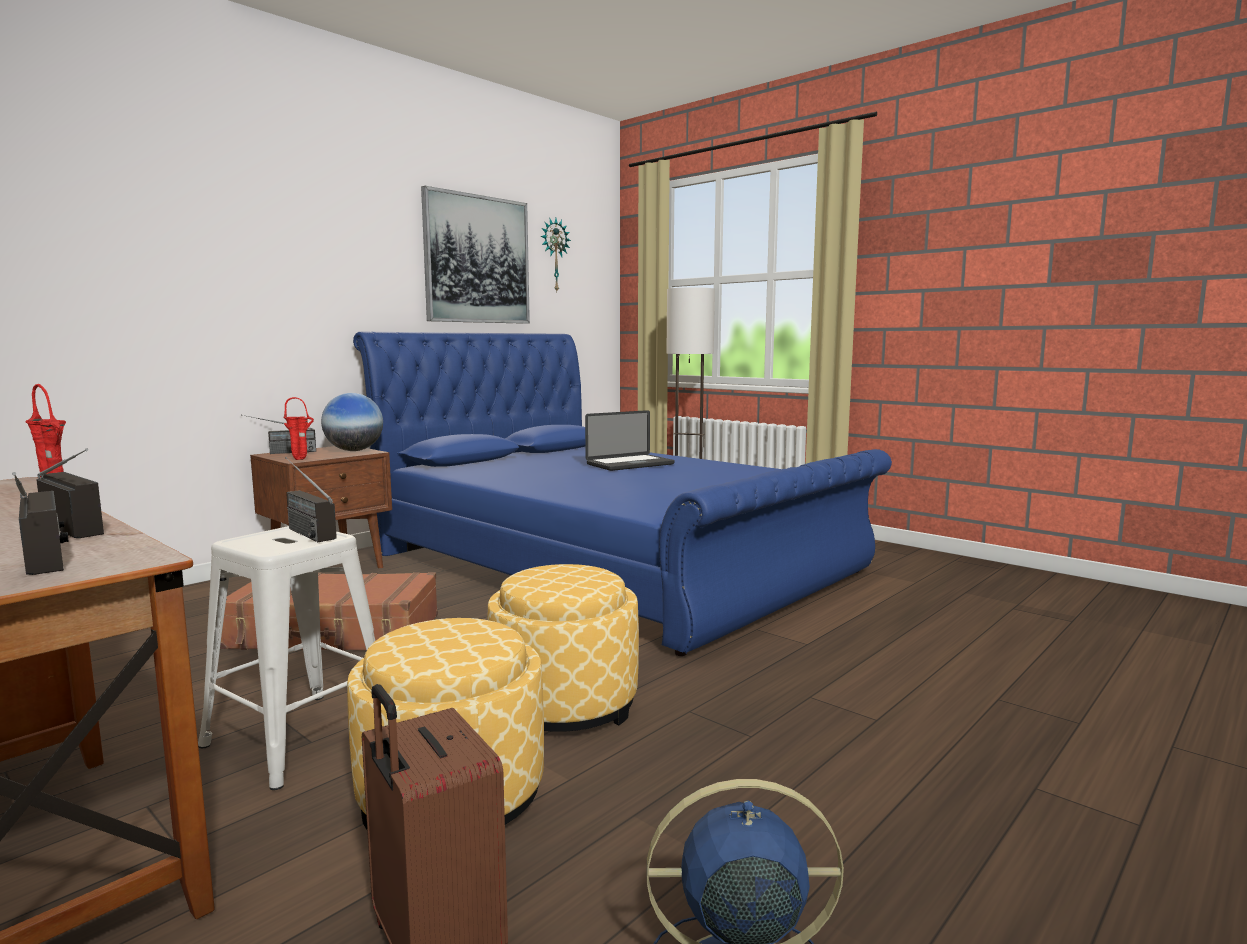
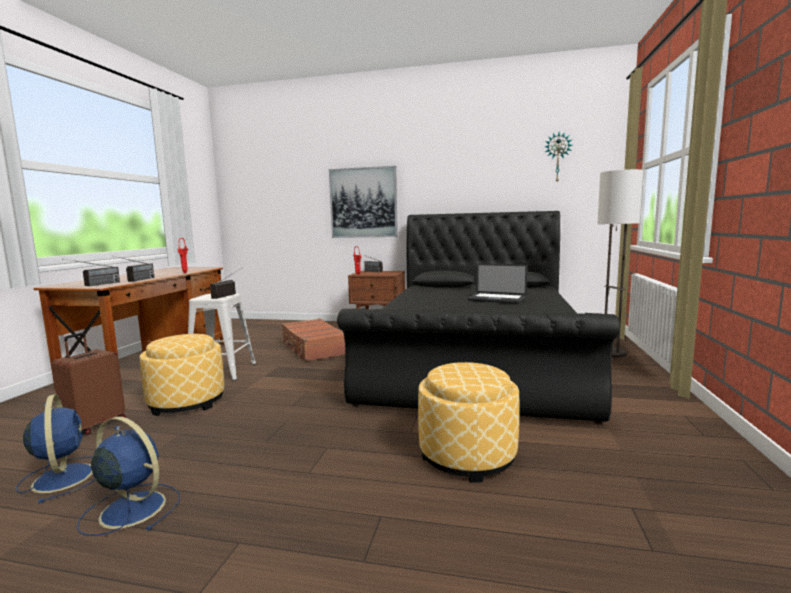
camera: 60 degrees right, 0 degrees up
(354, 450) = (390, 273): globe -> none
(477, 259) = (492, 169): picture -> picture (363, 203)
(564, 705) = (274, 398): ottoman -> ottoman (467, 455)
(609, 561) = (475, 359): blue bed -> black bed
(919, 878) = (131, 508): none -> blue fan

